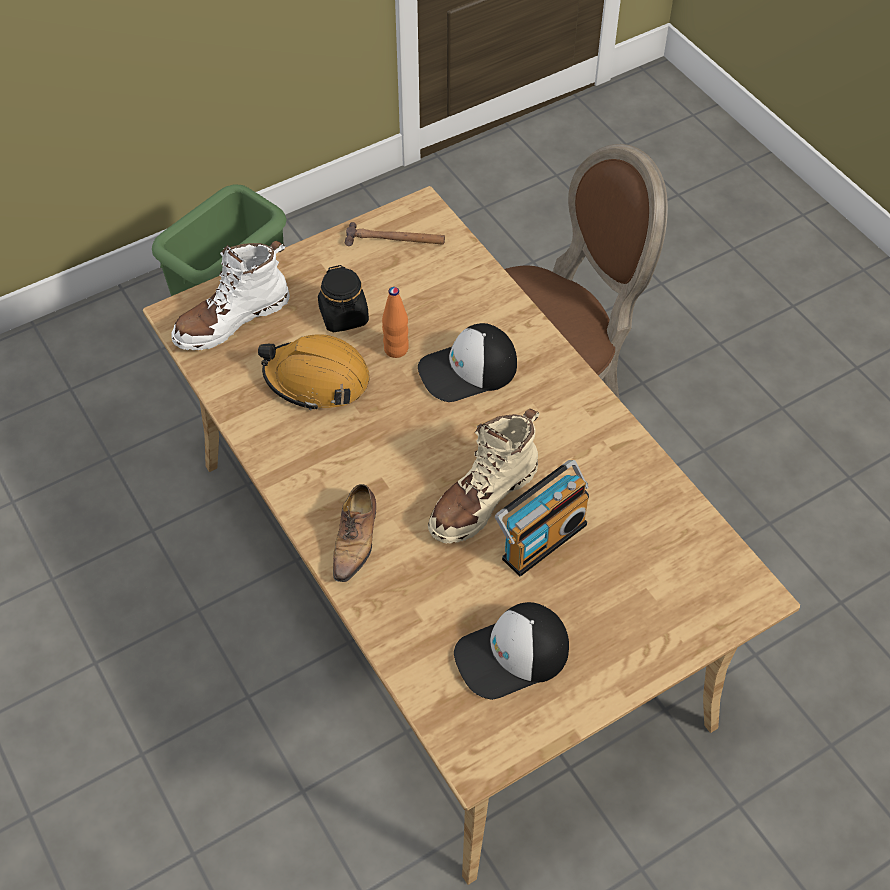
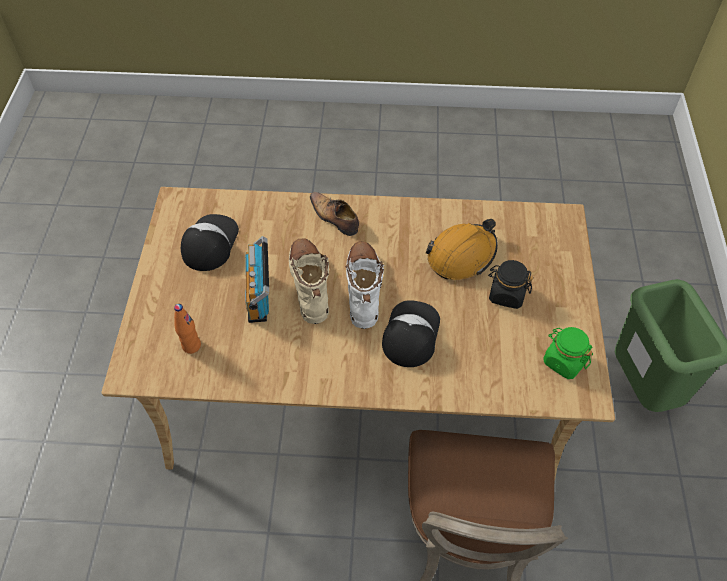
camera: 125 degrees right, 0 degrees up
(232, 320) = (543, 239): white boot -> white boot (364, 289)
(395, 239) = (564, 361): hammer -> green jar
(396, 349) = (457, 306): orange bottle -> orange bottle (191, 346)

